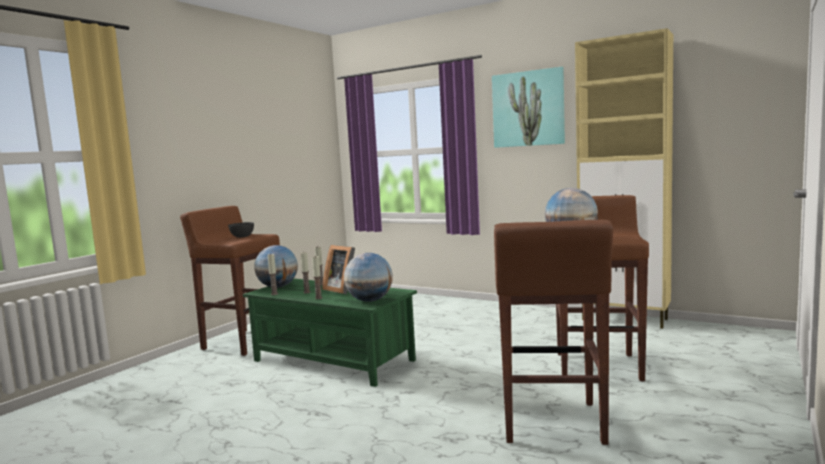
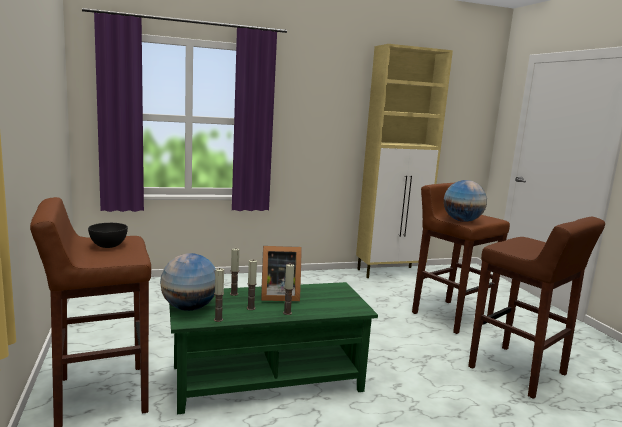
camera: 50 degrees left, 5 degrees up
(370, 300) = (345, 304): globe -> none
(528, 109) = (320, 91): picture -> none

